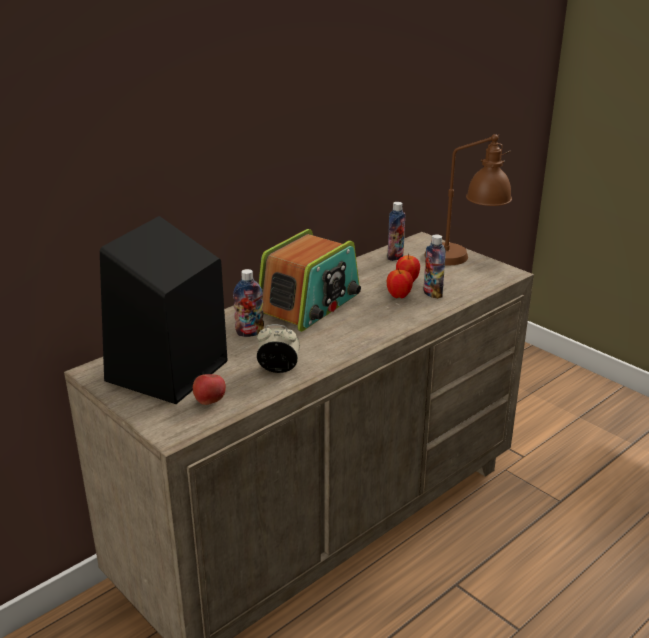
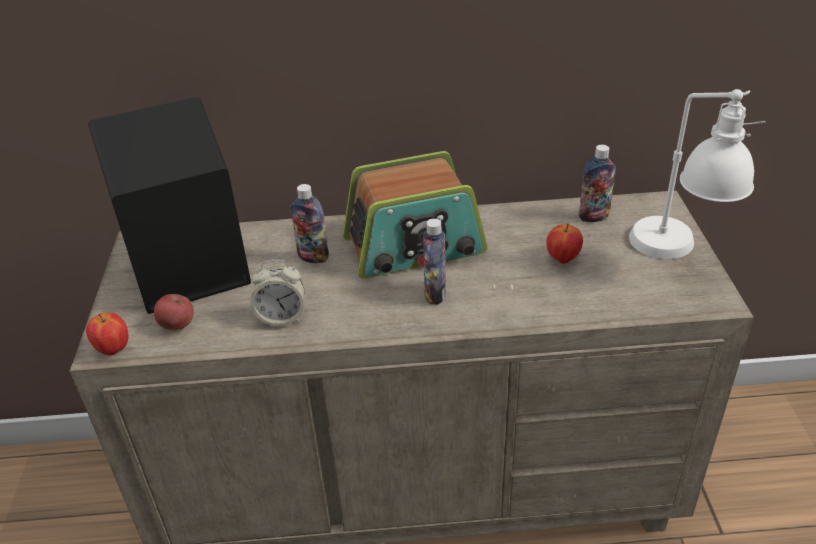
camera: 40 degrees right, 10 degrees up
(278, 369) = (281, 317): alarm clock -> alarm clock turned 135 degrees clockwise
(399, 296) = (526, 276): apple -> apple (113, 349)
(432, 294) = (572, 290): bottle -> bottle (435, 294)
(464, 260) = (679, 255): brown table lamp -> white table lamp

